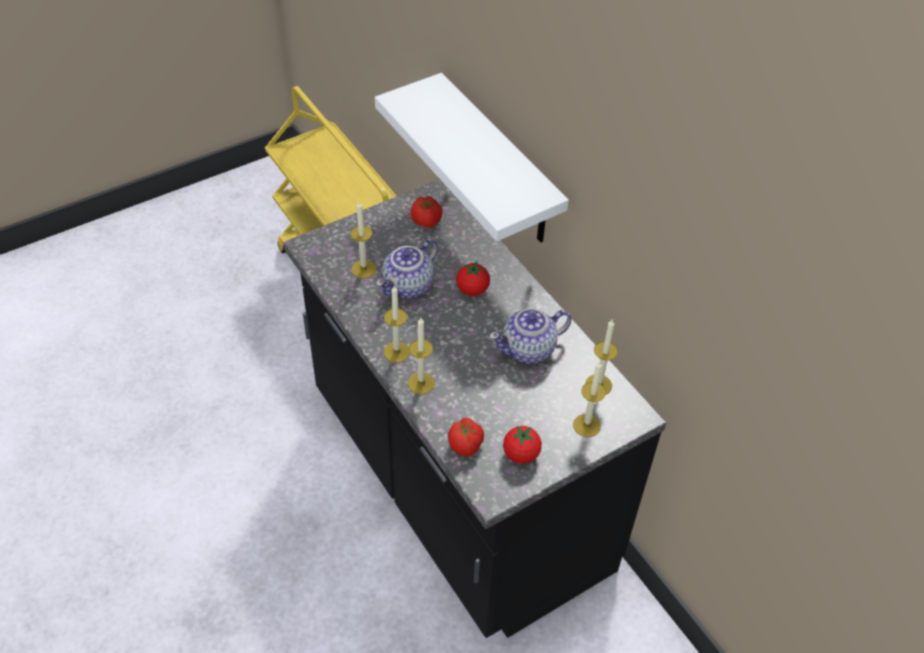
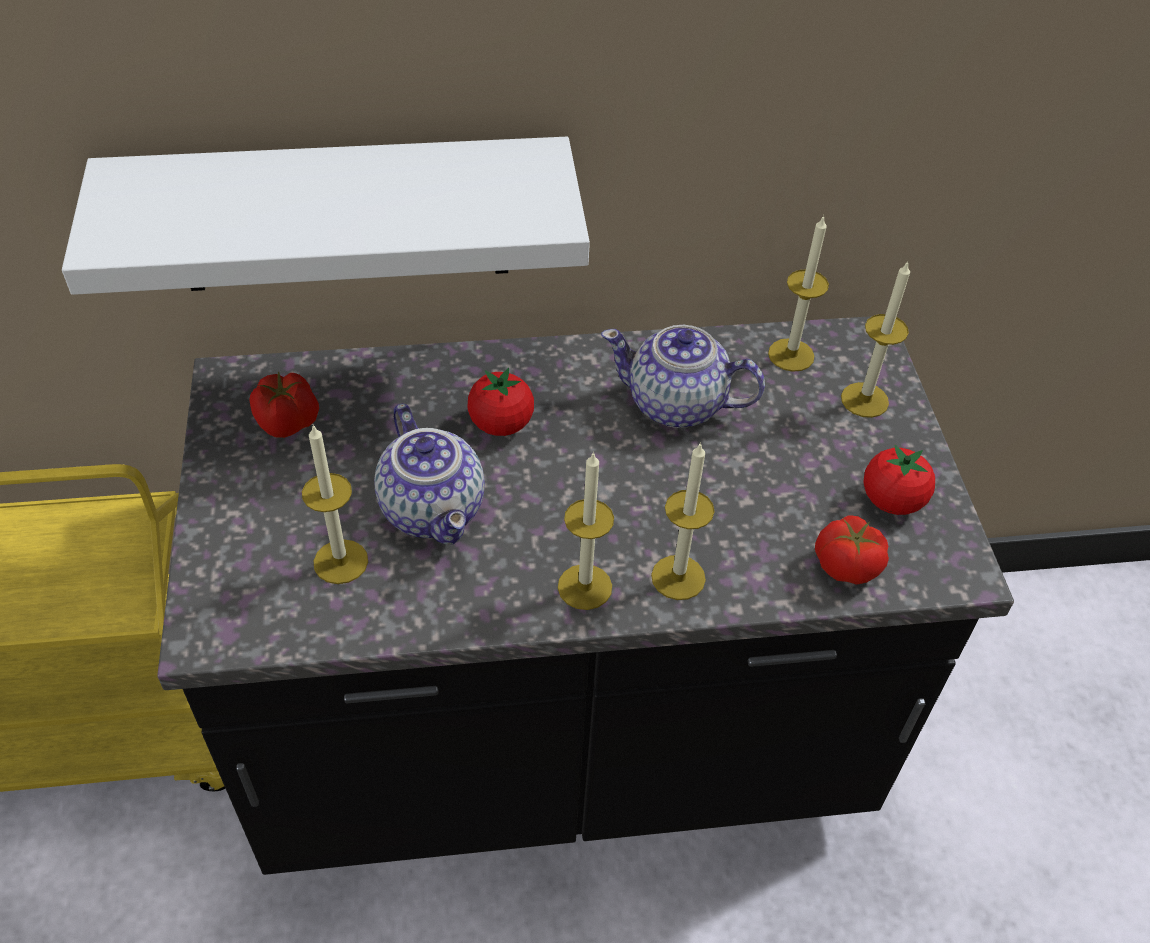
camera: 65 degrees left, 0 degrees up
(529, 349) = (677, 405): teapot -> teapot turned 105 degrees clockwise

